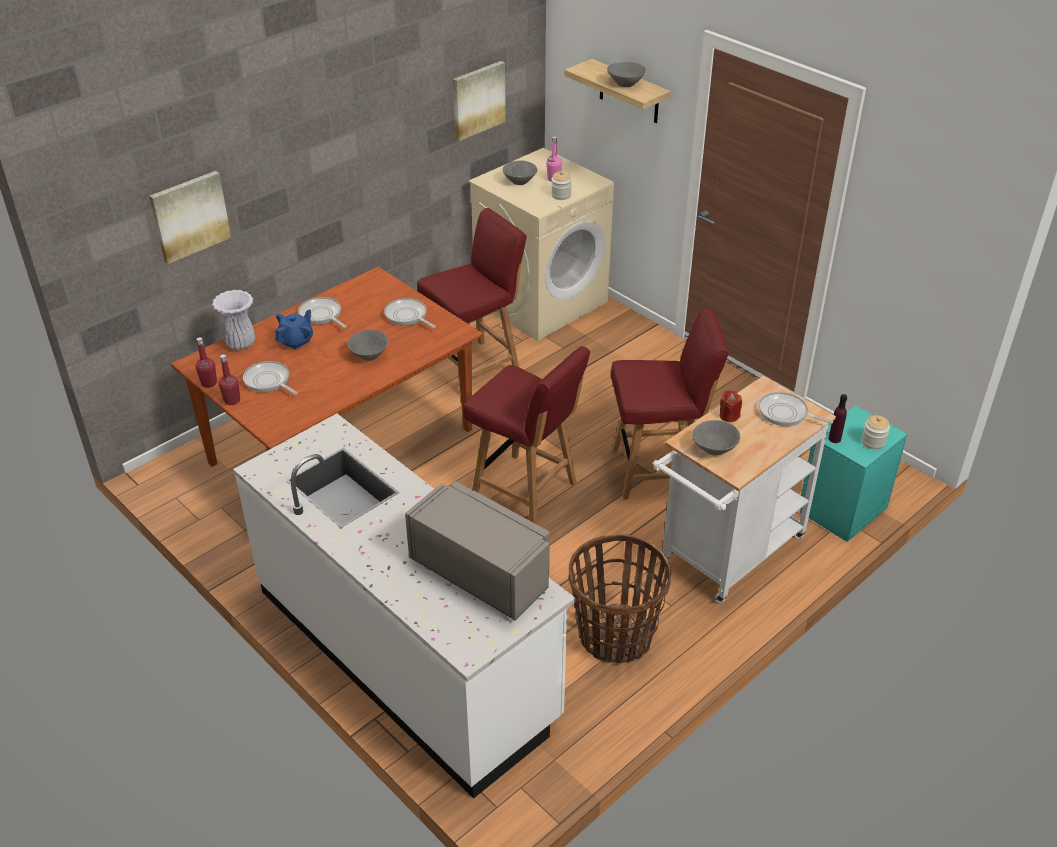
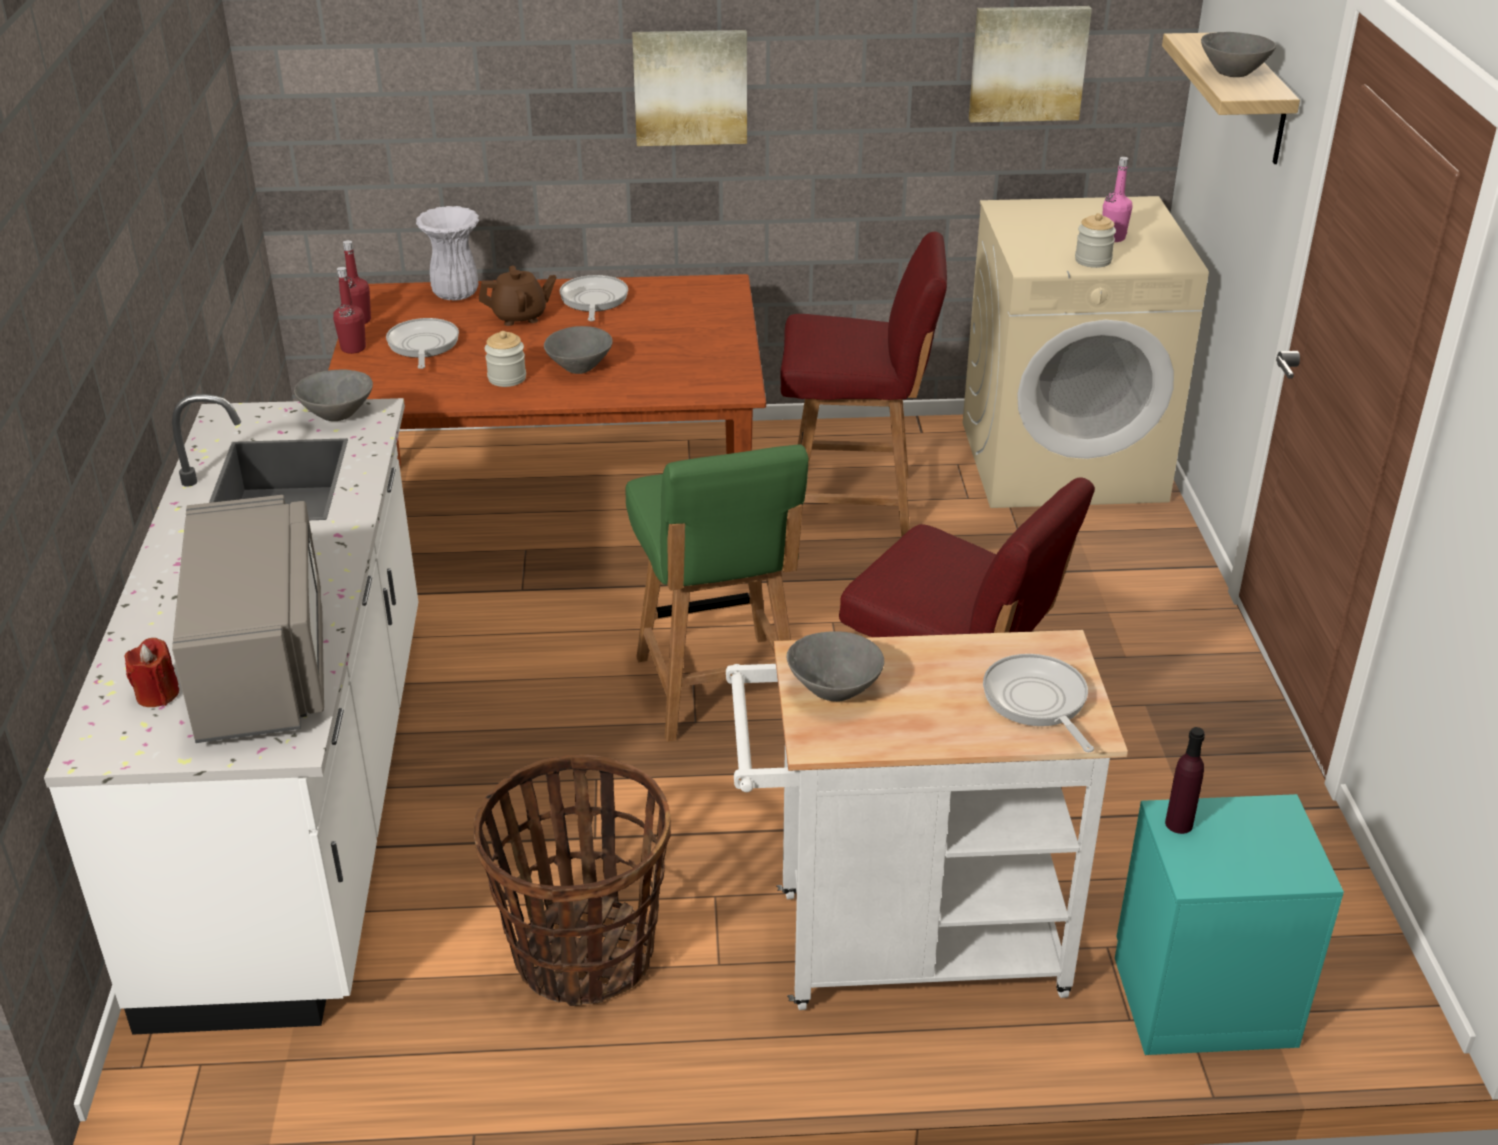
camera: 40 degrees right, 5 degrees down
(189, 216) = (444, 77): picture -> picture (690, 87)
(296, 341) = (520, 317): blue teapot -> brown teapot
(407, 316) = (696, 343): frying pan -> none
(520, 181) = (1055, 225): grey bowl -> grey bowl (338, 414)
(526, 491) = (718, 690): red chair -> green chair
(729, 416) = (932, 657): red candle -> red candle (157, 694)
(873, 442) = (1250, 867): jar -> jar (507, 378)

